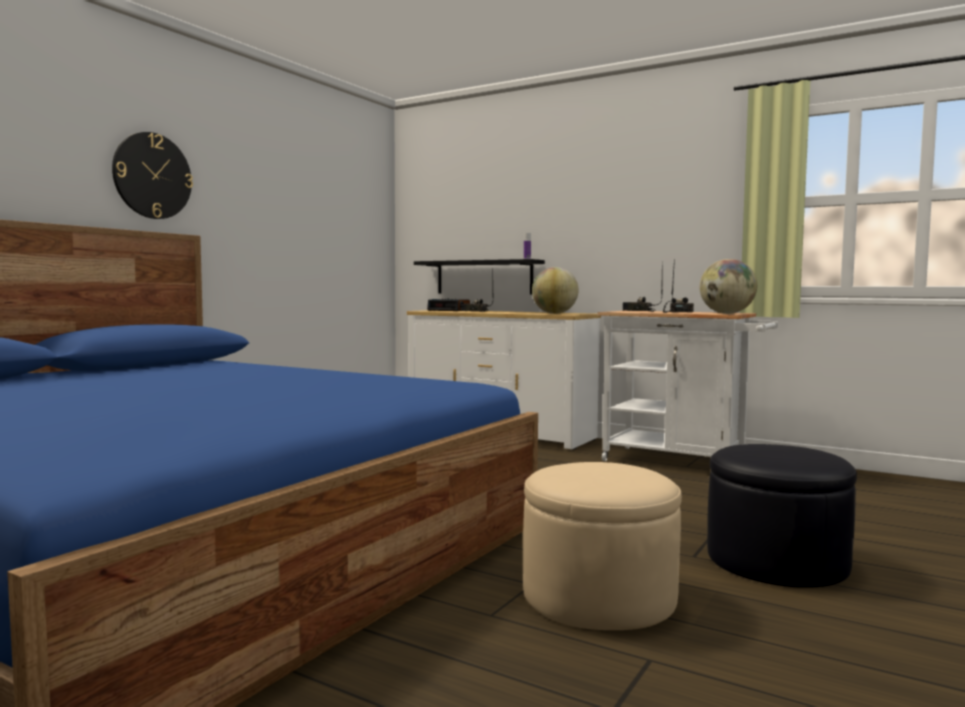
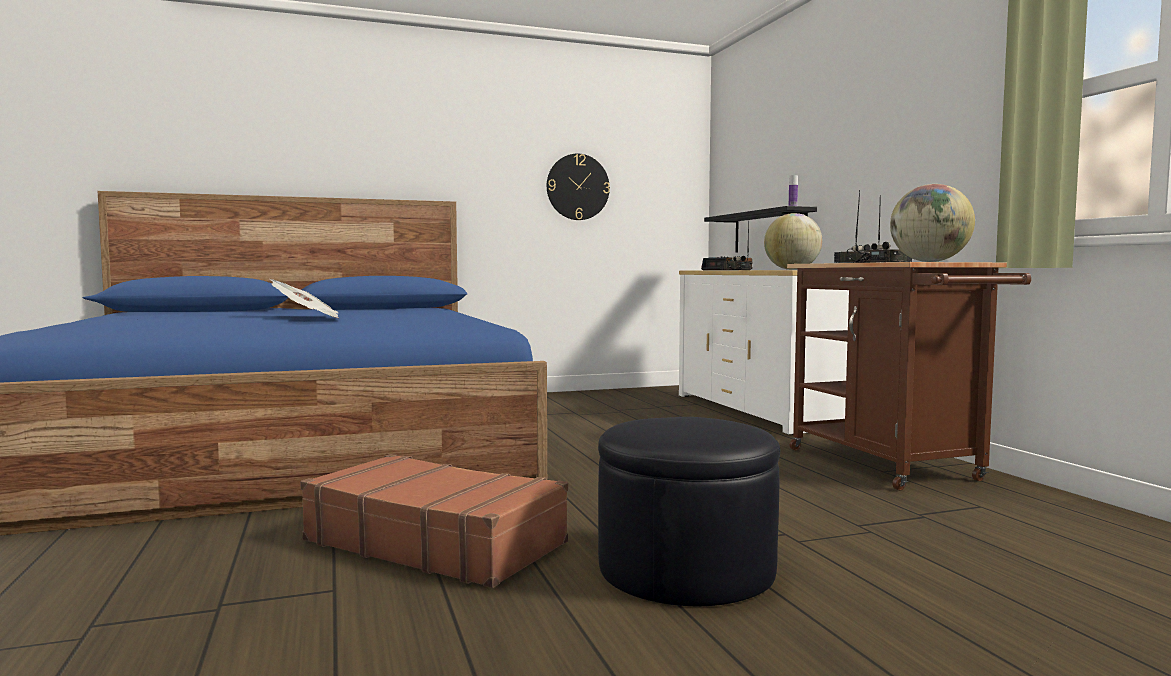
camera: 40 degrees right, 0 degrees up
(152, 176) = (418, 153): wall clock -> wall clock (577, 187)
(217, 388) = (307, 318): none -> newspaper
(598, 596) = (435, 542): beige ottoman -> brown suitcase
(682, 462) = (890, 467): white cart -> brown cart

